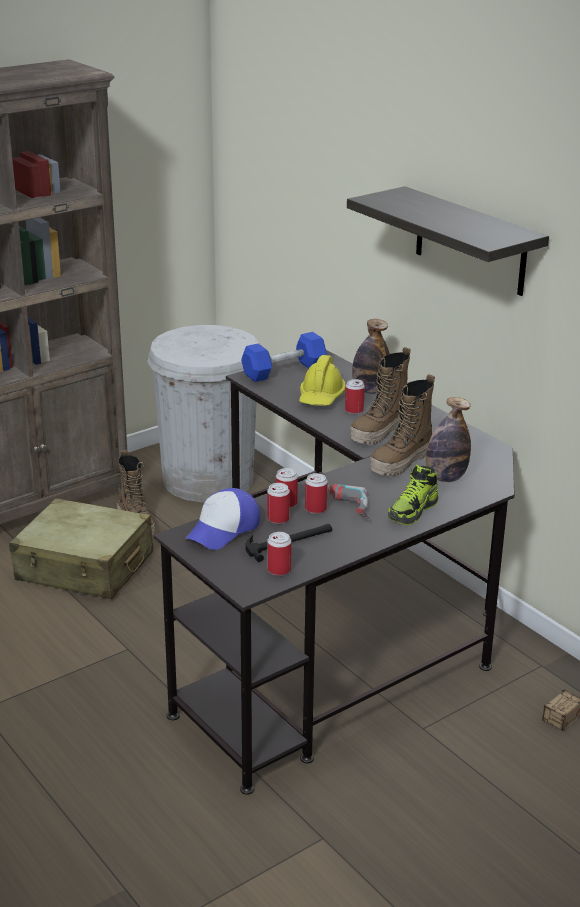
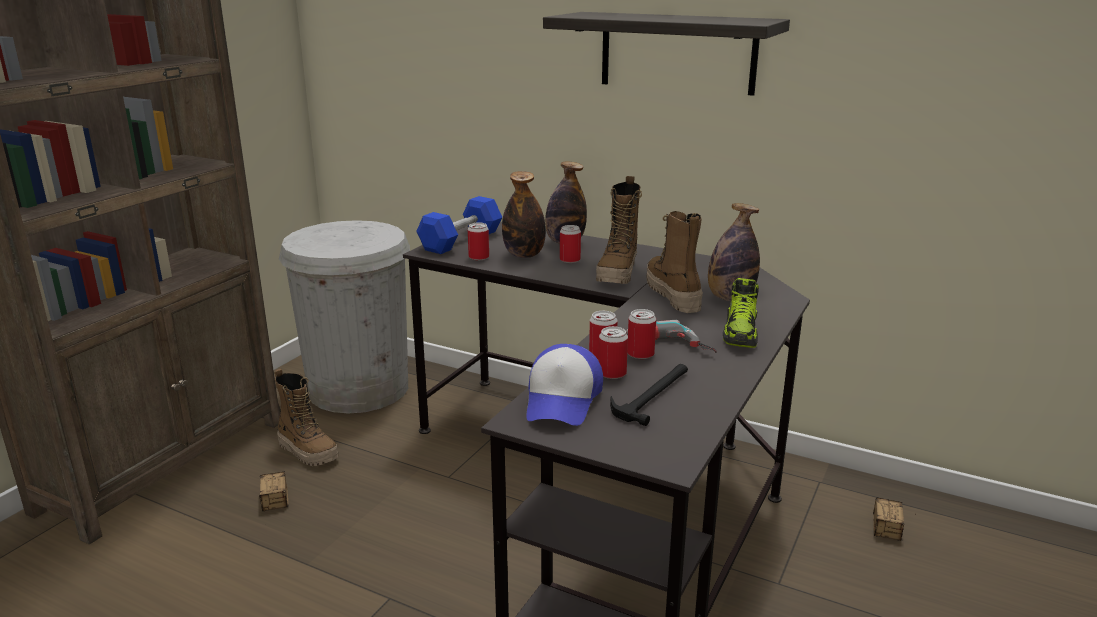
camera: 25 degrees left, 5 degrees down
(85, 567) = (275, 514): beige suitcase -> storage box
(279, 570) = (679, 429): can -> can (479, 257)
(321, 397) = (524, 255): yellow hard hat -> bottle
(401, 463) = (672, 295): boot -> boot turned 150 degrees clockwise

